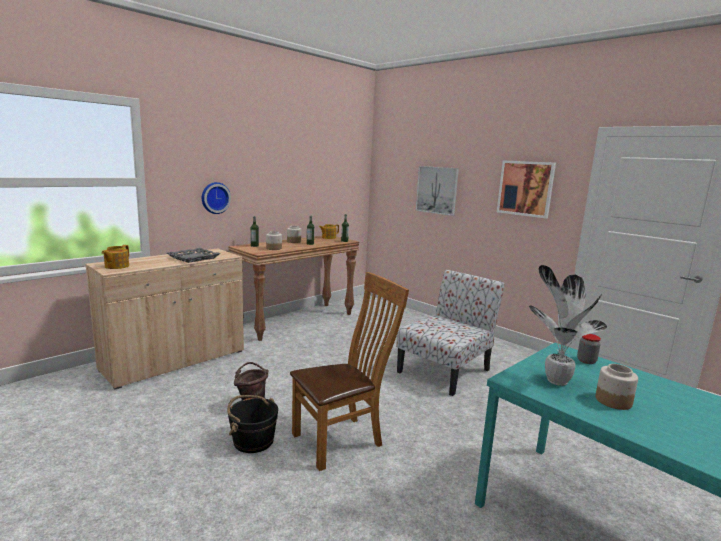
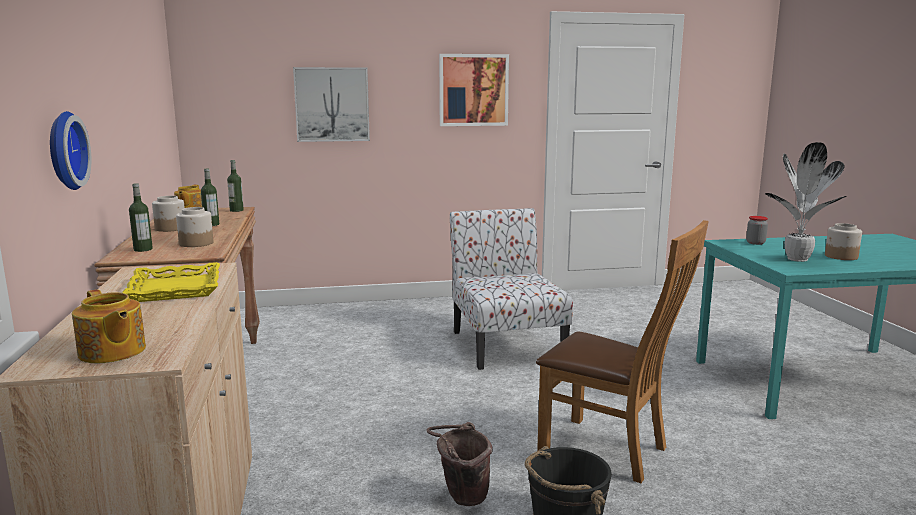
camera: 55 degrees left, 0 degrees up
(193, 258) = (174, 289): grey tray -> yellow tray
(342, 439) = (611, 452): brown chair -> brown chair turned 120 degrees clockwise

